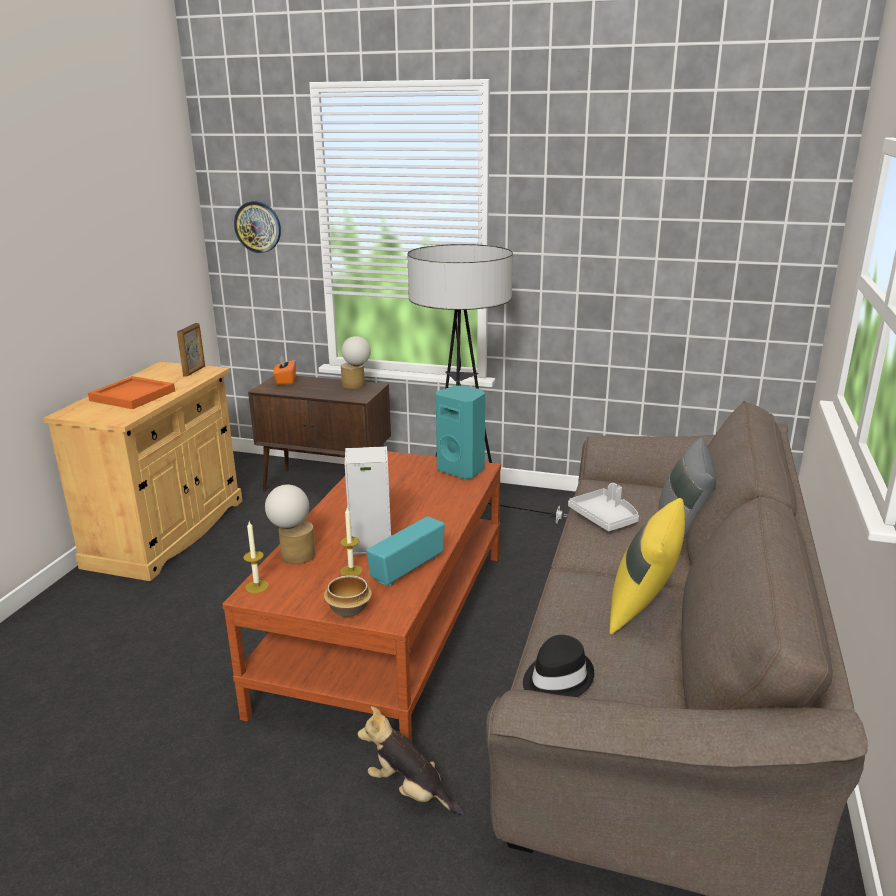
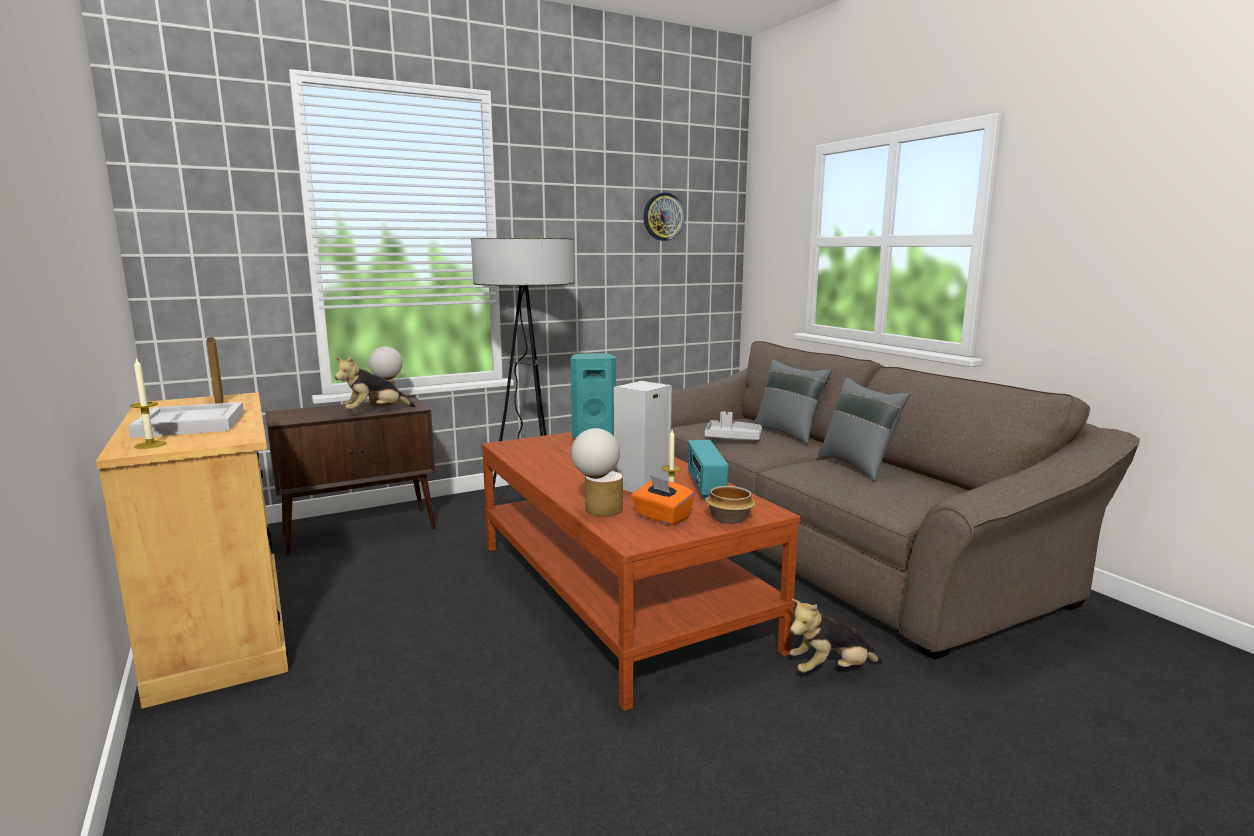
camera: 45 degrees left, 10 degrees down
(133, 395) = (190, 424): orange tray -> white tray
(257, 586) = (624, 536): candle -> candle (150, 445)
(258, 227) = (214, 235): wall clock -> wall clock (663, 216)
(285, 380) = (293, 413): orange tissue box -> orange tissue box (662, 517)
(328, 395) = (375, 412): none -> plush toy
(556, 679) = (904, 507): black hat -> none
(643, 609) = (858, 466): yellow pillow -> grey pillow

